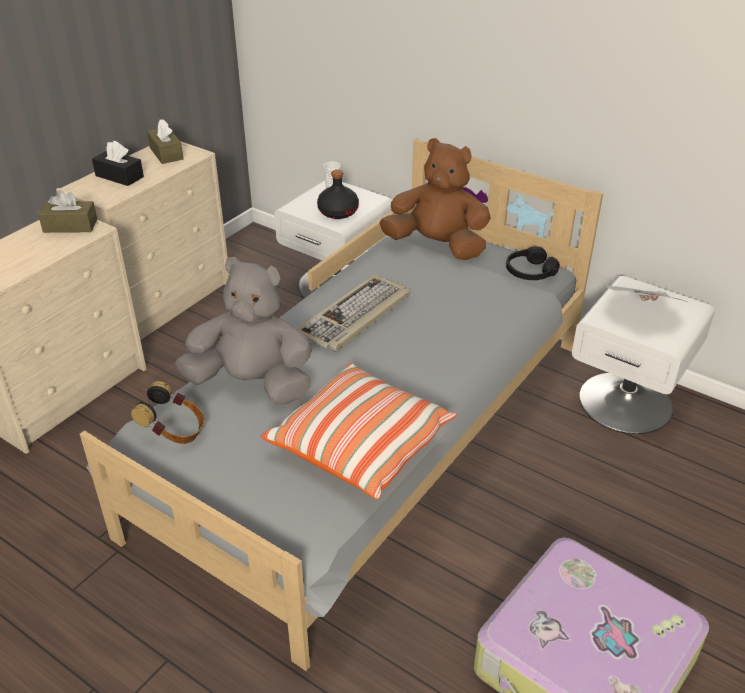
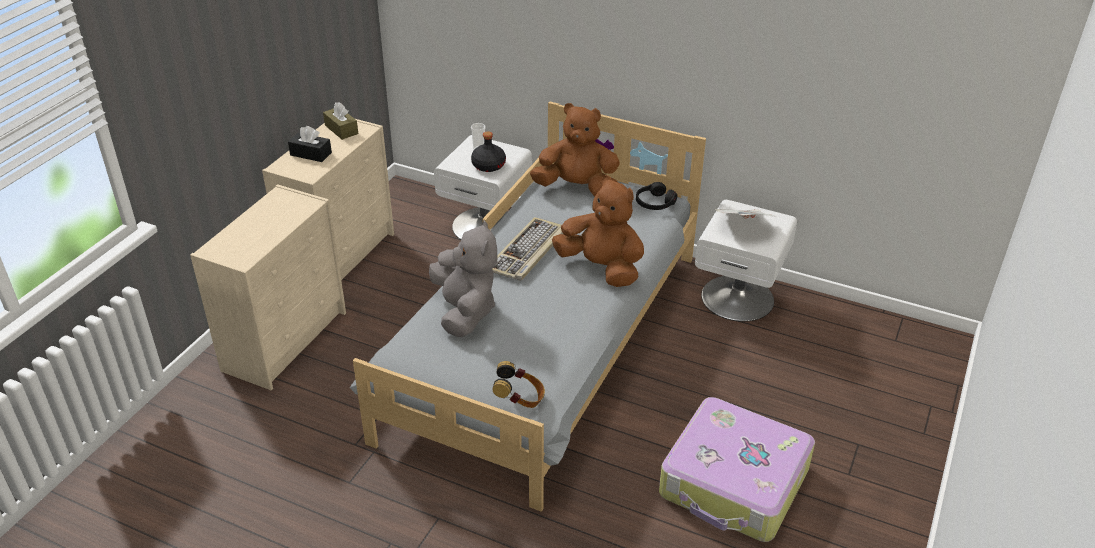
camera: 10 degrees left, 0 degrees up
(70, 226) = (290, 201): brown tissue box -> none
(175, 432) = (418, 352): headphones -> headphones (520, 399)
(252, 384) = (465, 311): grey plush toy -> grey plush toy turned 75 degrees clockwise
(361, 444) = (559, 346): pillow -> none
(443, 346) = (601, 268): none -> brown plush toy

